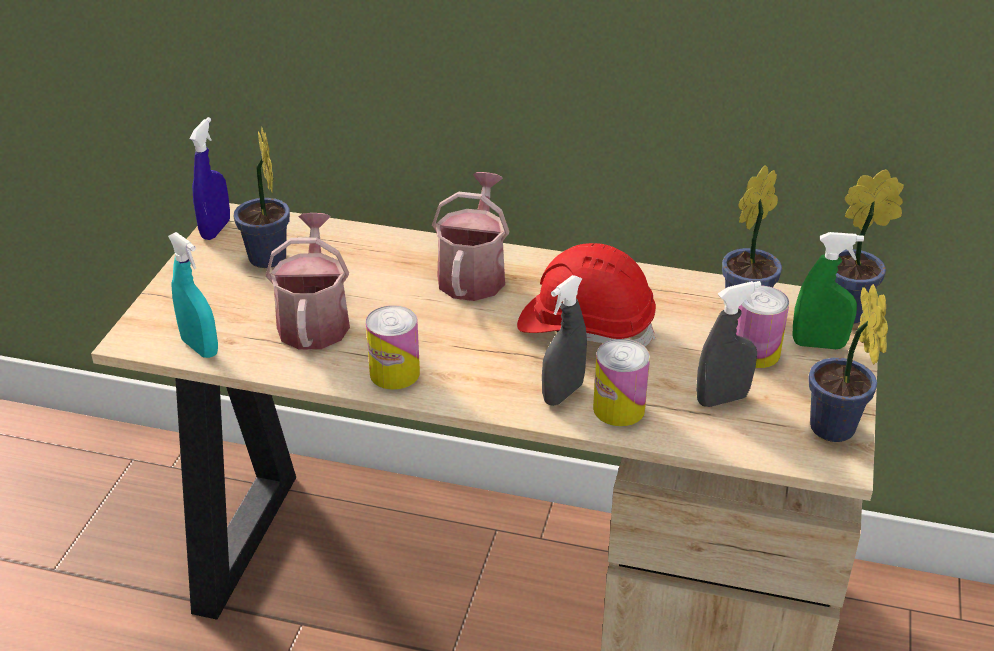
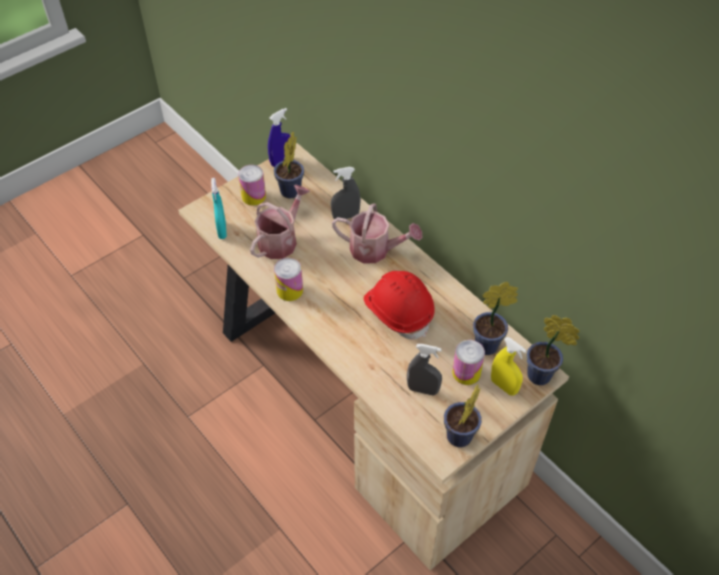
camera: 35 degrees right, 15 degrees up
(473, 273) = (375, 250): watering can -> watering can turned 60 degrees clockwise
(563, 393) = (352, 343): grey spray bottle -> grey spray bottle (345, 216)
(619, 409) = (369, 367): can -> can (253, 196)
(818, 344) = (503, 386): green spray bottle -> yellow spray bottle

